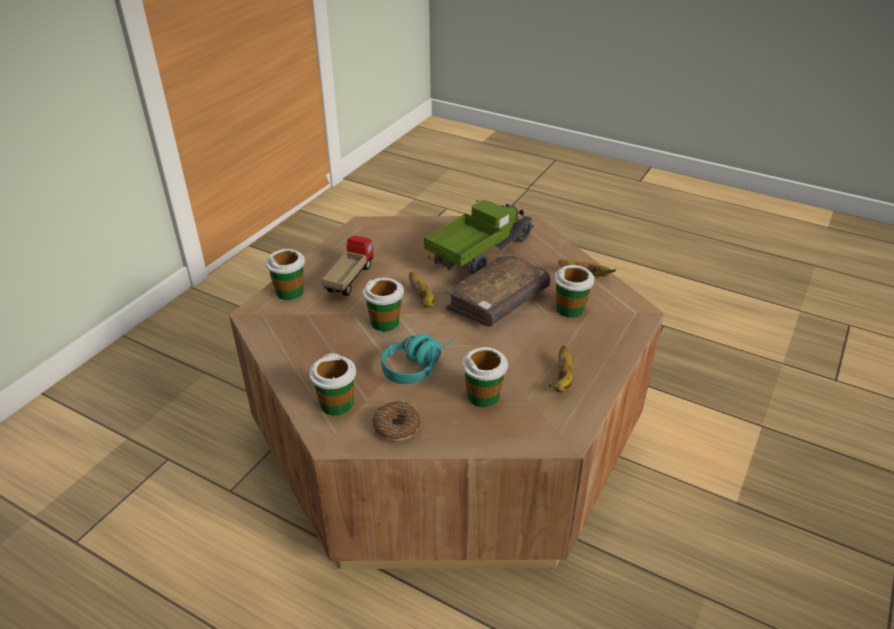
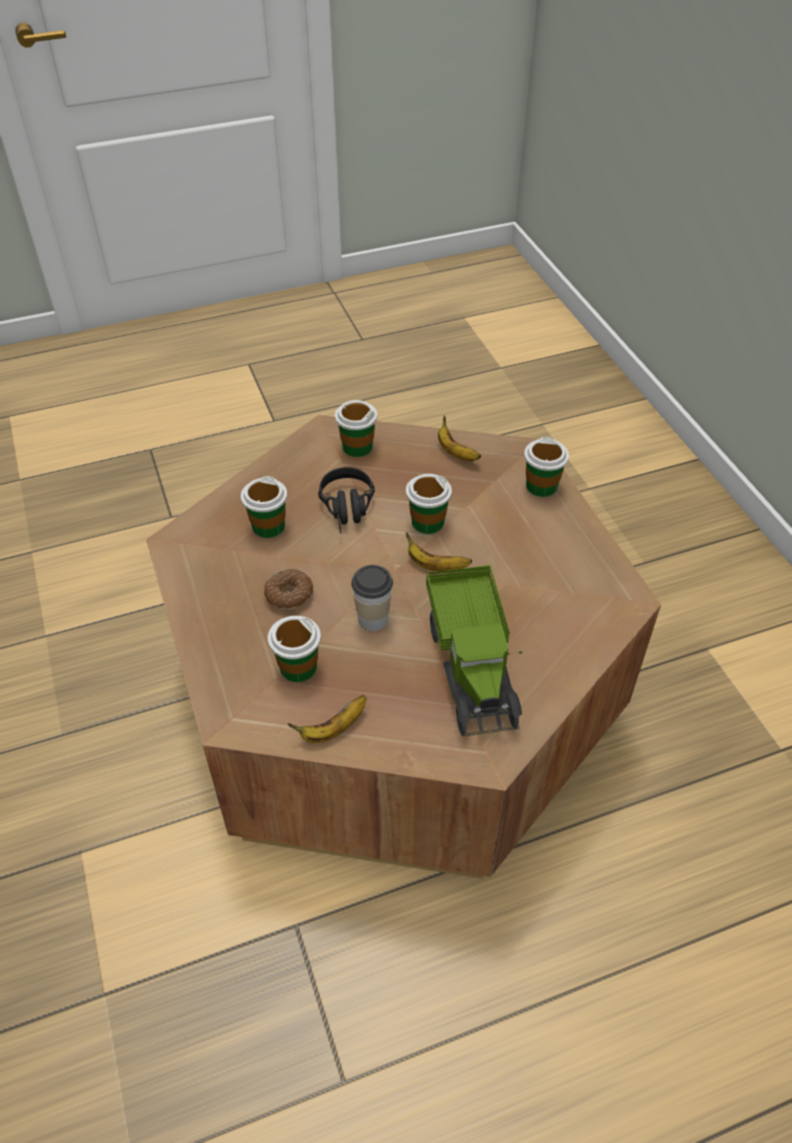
camera: 130 degrees right, 10 degrees up
(350, 279) = (524, 534): toy truck -> none
(396, 427) = (297, 463): donut -> donut (289, 595)
(418, 364) = (348, 511): turquoise headphones -> black headphones
(497, 301) = (373, 618): brown book -> cup
(562, 380) = (223, 585): banana -> banana (455, 452)

